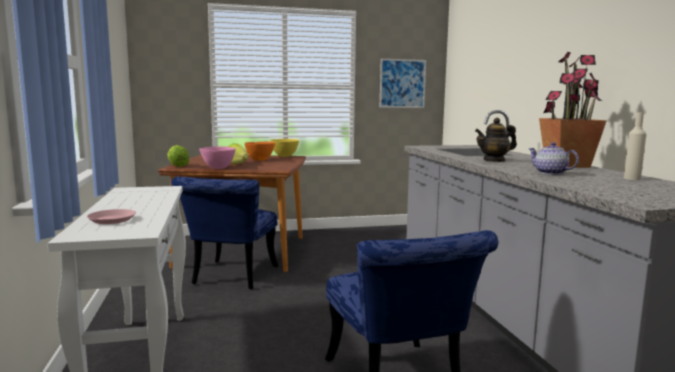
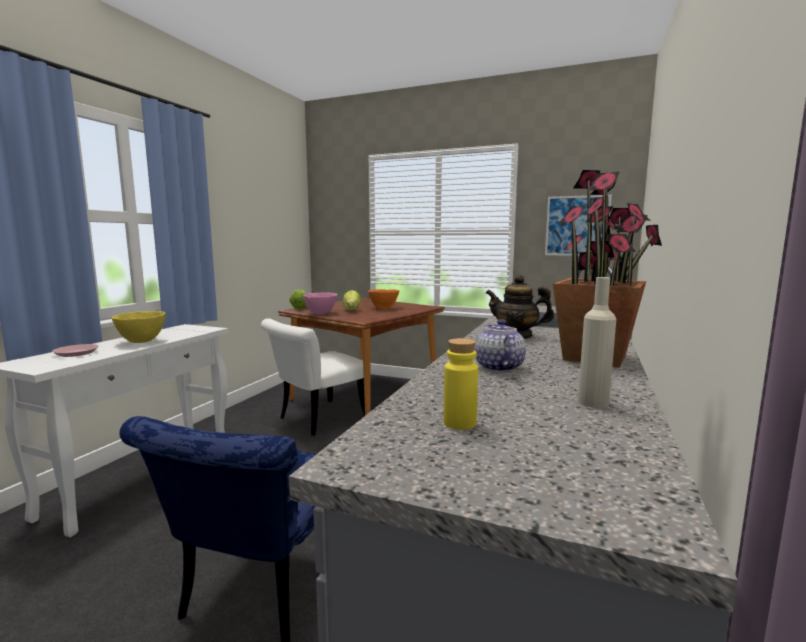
camera: 35 degrees right, 0 degrees up
(231, 277) = (316, 420): blue chair -> white chair
(285, 156) = (420, 306): yellow bowl -> yellow bowl (141, 342)
(624, 190) = (459, 423): none -> yellow bottle

